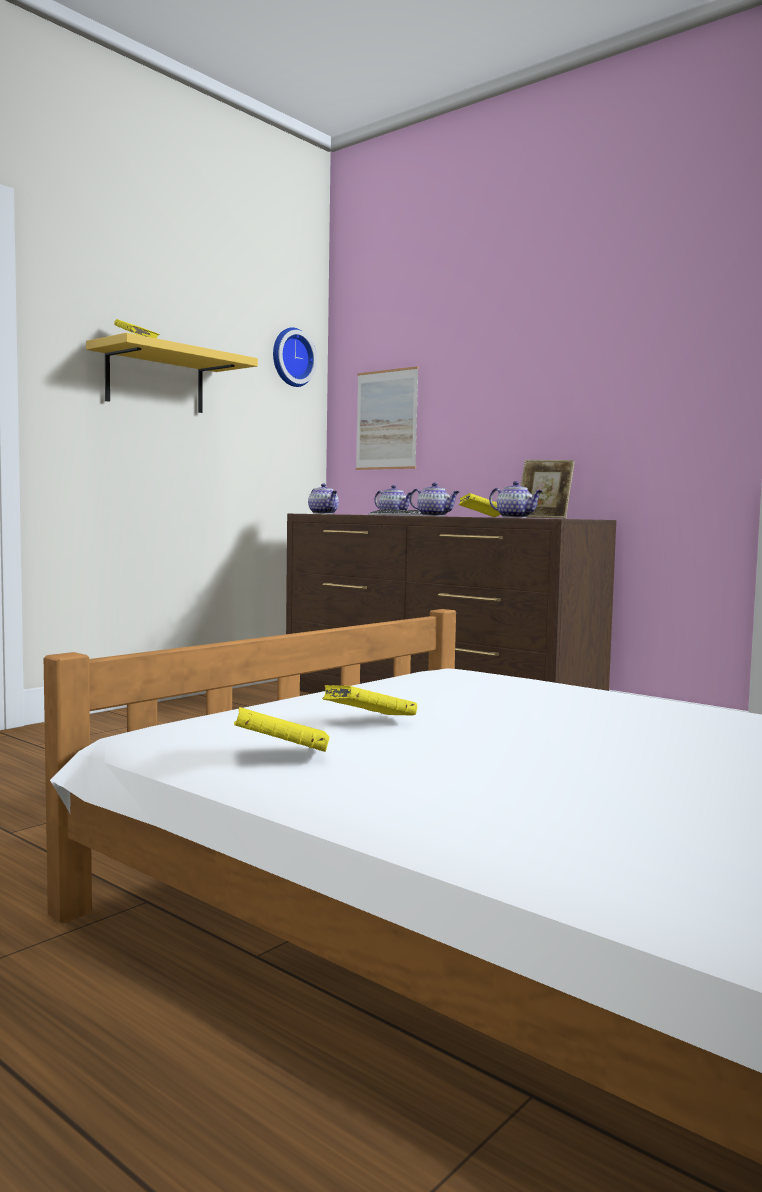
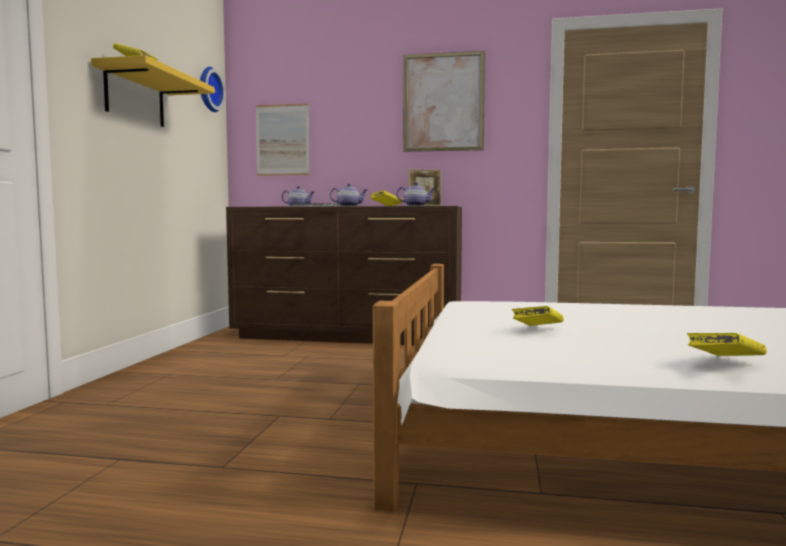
camera: 30 degrees left, 0 degrees up
(280, 755) = (564, 352): yellow book -> yellow book (725, 363)
(324, 513) = (252, 206): teapot -> none
(596, 351) = (443, 102): none -> picture

